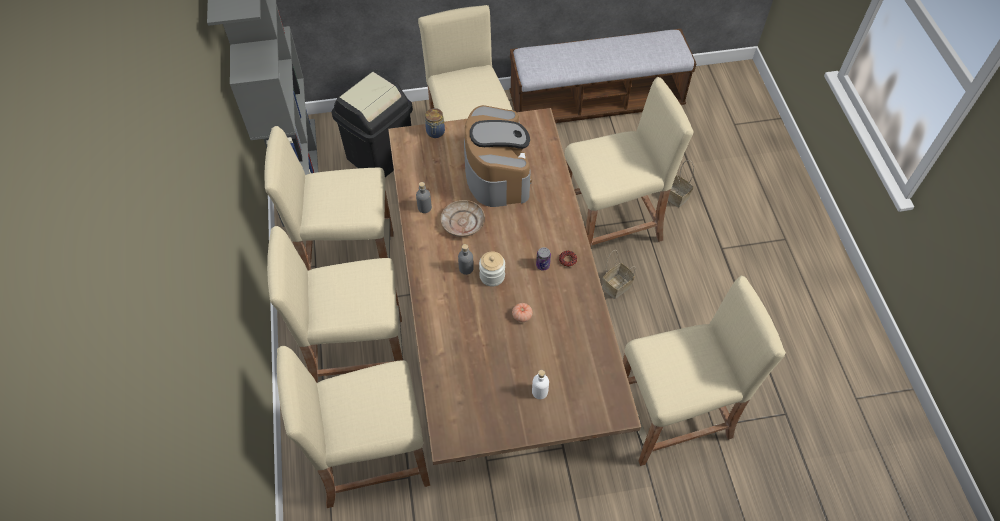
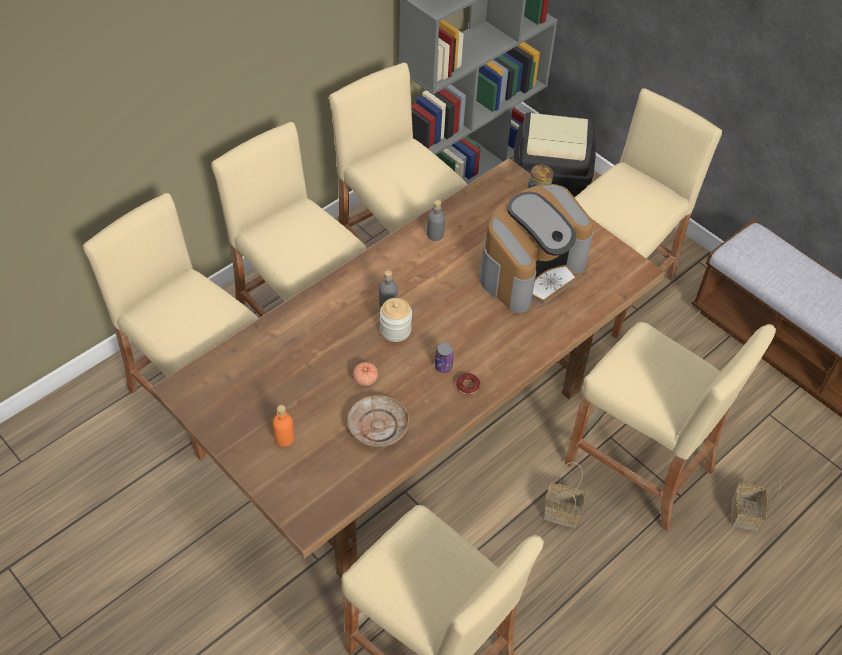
camera: 55 degrees right, 5 degrees down
(462, 222) = (442, 273): beige plate -> beige plate (377, 426)
(539, 392) = (284, 438): white bottle -> orange bottle

